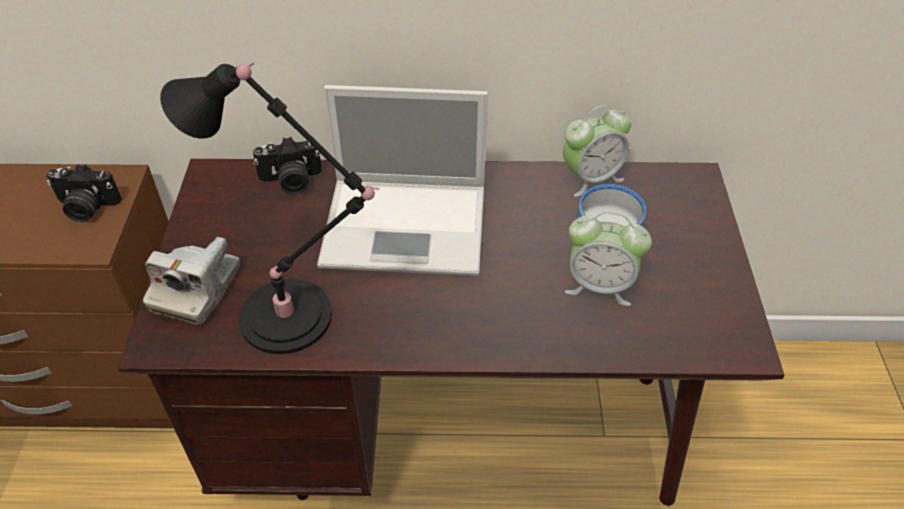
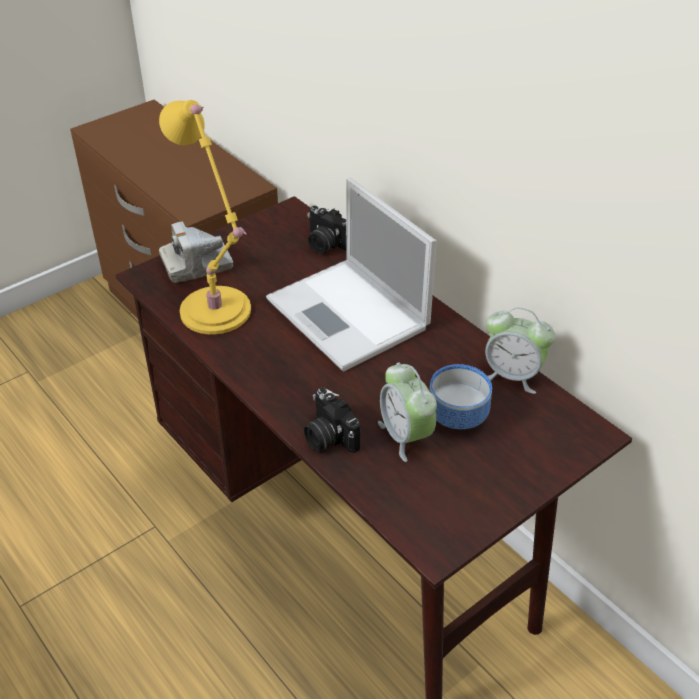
camera: 50 degrees right, 5 degrees down
(86, 207) = (217, 190): camera -> camera (328, 437)
(294, 318) = (217, 314): black table lamp -> yellow table lamp

